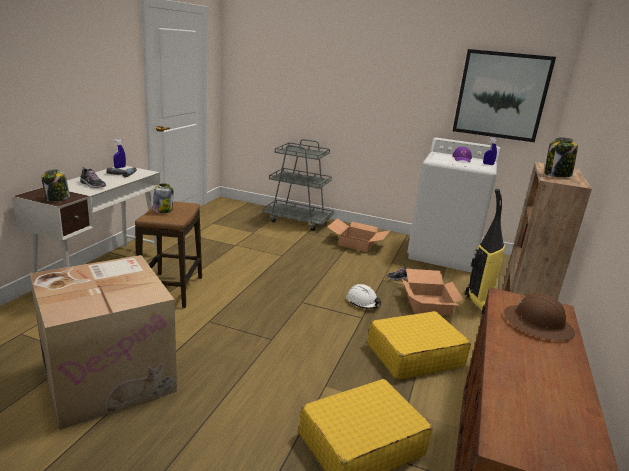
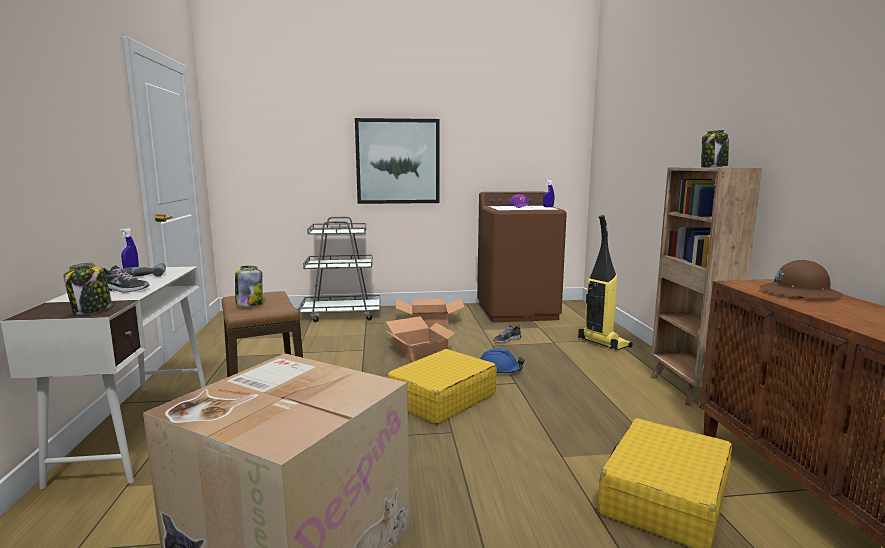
camera: 25 degrees left, 10 degrees down
(363, 302) = (500, 369): white hard hat -> blue hard hat
(414, 355) = (602, 400): yellow suitcase -> yellow suitcase (441, 399)
(429, 304) = (559, 354): cardboard box -> cardboard box (421, 350)
(443, 254) = (517, 311): white washing machine -> brown washing machine
(501, 95) = (536, 141): picture -> picture (398, 161)

